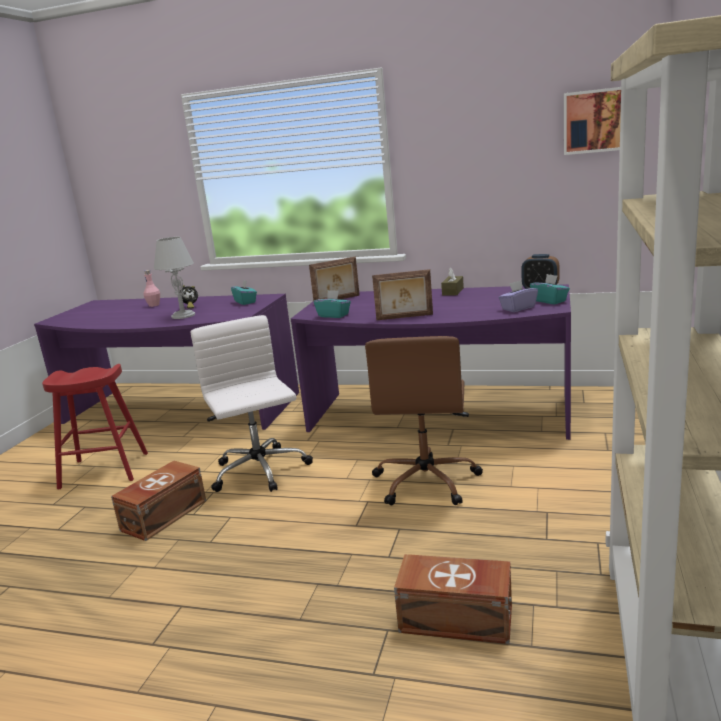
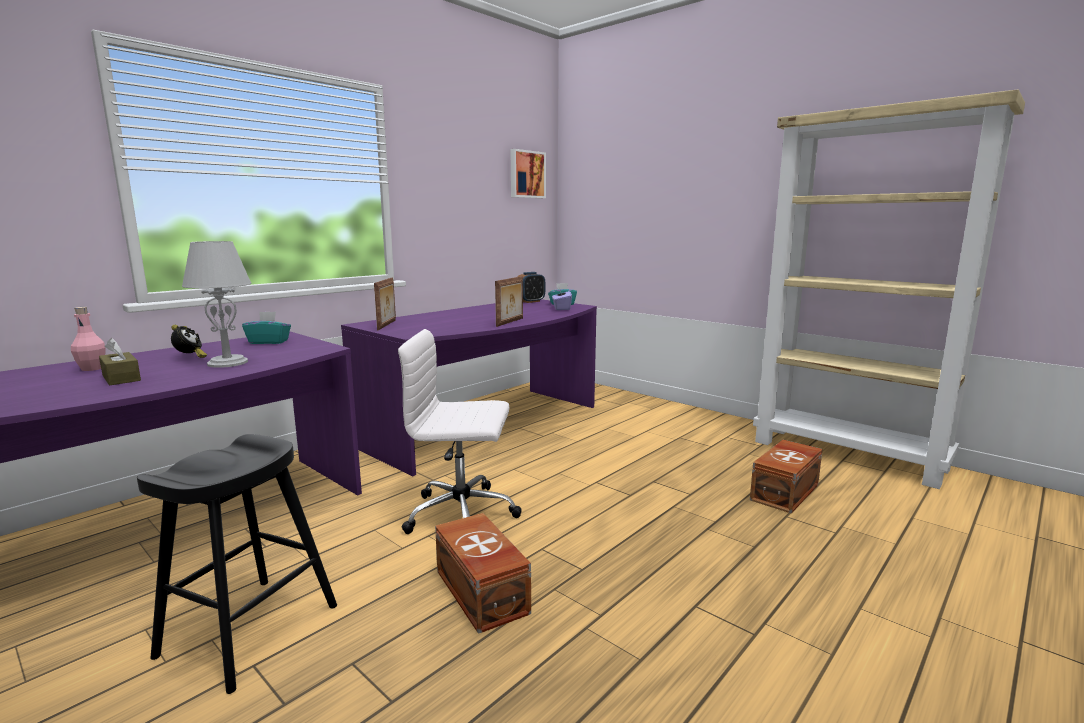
camera: 65 degrees left, 5 degrees down
(104, 470) = (250, 630): red stool -> black stool
(334, 315) = (442, 331): turquoise tissue box -> none
(426, 481) = (592, 456): brown office chair -> none
(453, 291) = (471, 309): brown tissue box -> brown tissue box (121, 378)

